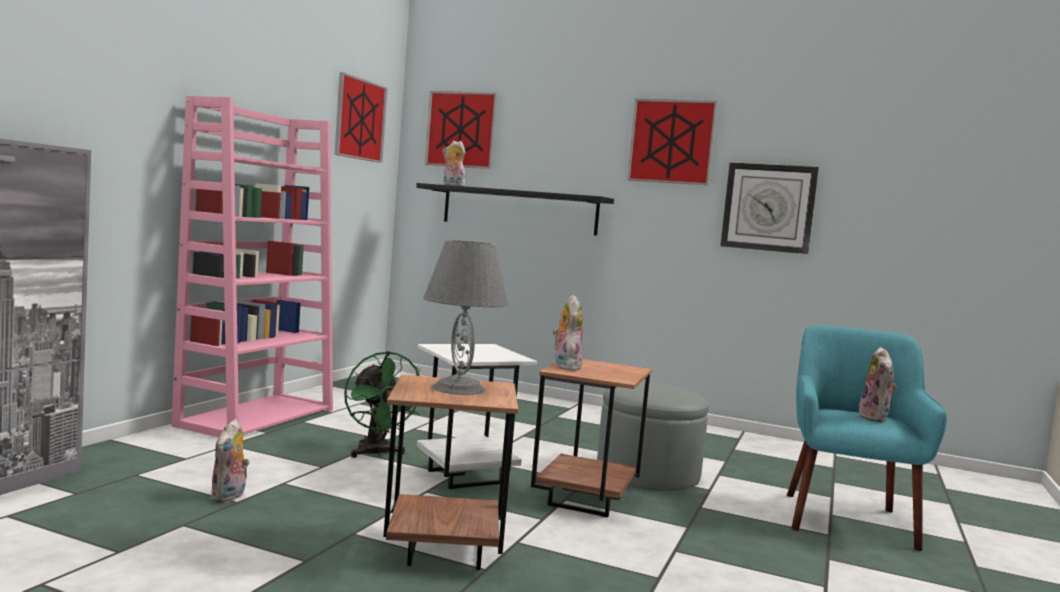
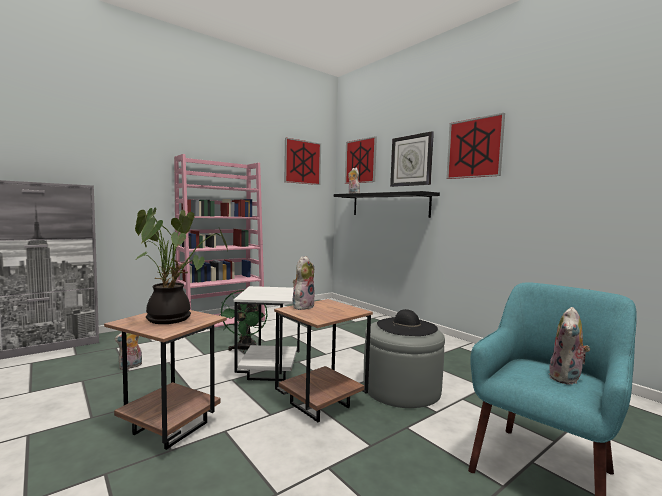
camera: 30 degrees right, 0 degrees up
(458, 388) = (173, 318): grey table lamp -> potted plant
(658, 389) = (406, 326): none -> black hat
(768, 207) = (547, 187): wall clock -> wall clock (411, 160)

